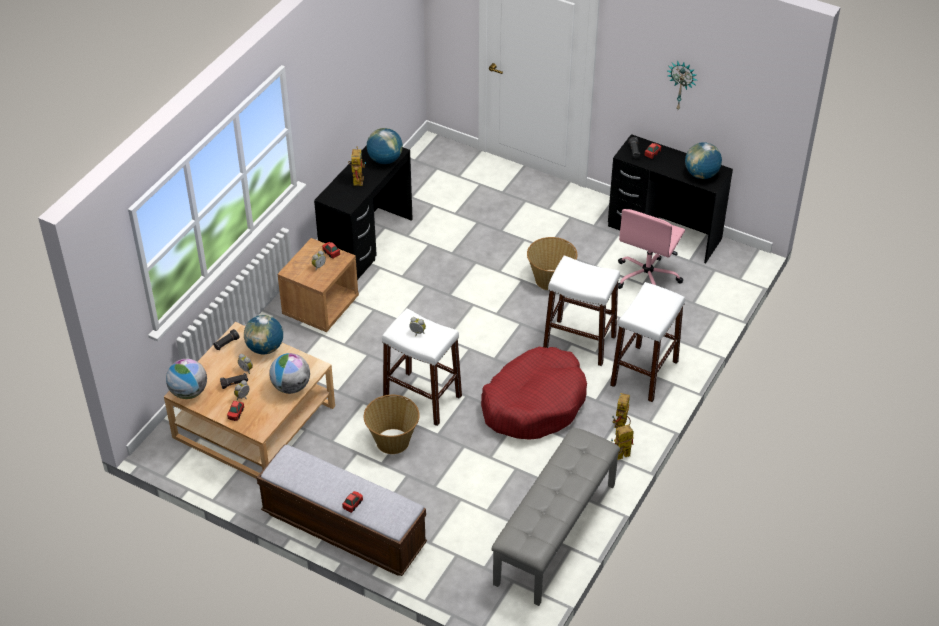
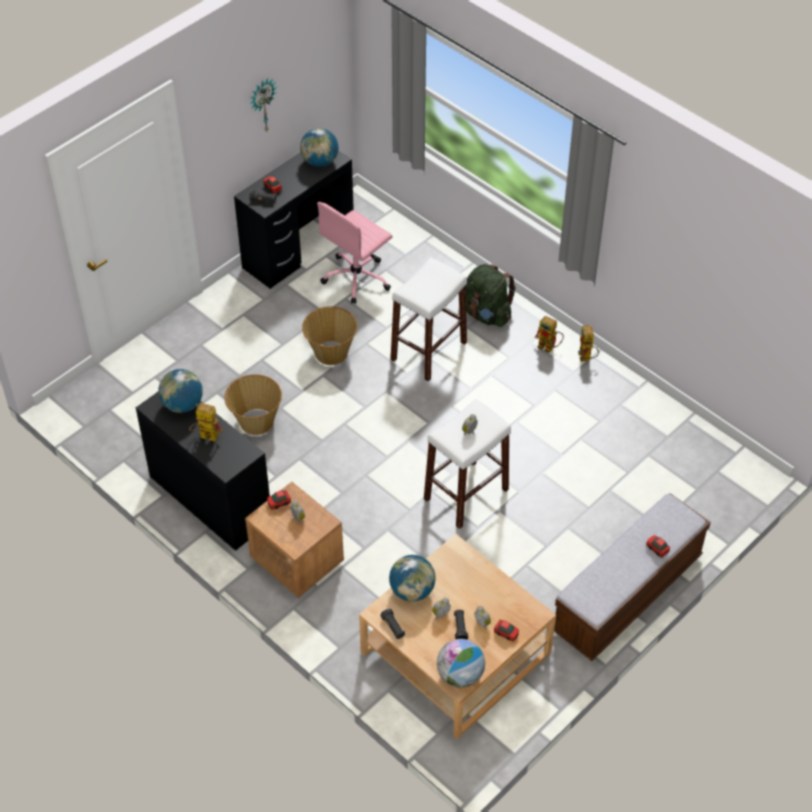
camera: 75 degrees left, 5 degrees up
(291, 386) = (479, 575): globe -> none
(392, 440) = (518, 531): basket -> basket (256, 421)
(534, 403) = (500, 405): red dog bed -> none
(556, 534) = (669, 426): grey bench -> none
(644, 373) = (486, 314): white stool -> green backpack
(647, 277) = (357, 278): pink office chair -> pink office chair turned 90 degrees clockwise

